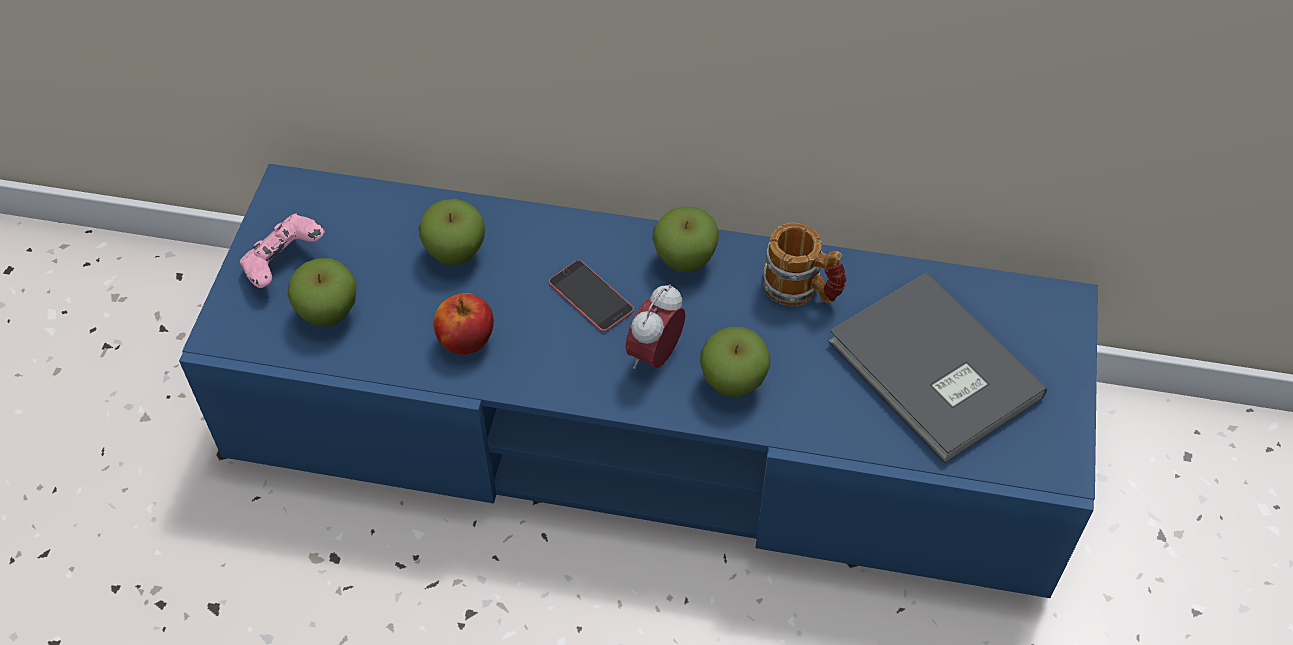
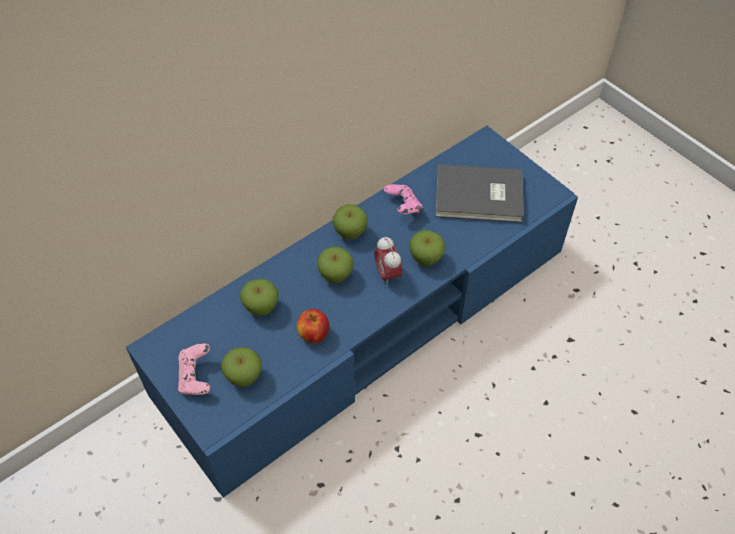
camera: 50 degrees left, 0 degrees up
(591, 296) = (335, 276): phone -> apple
(801, 290) = (403, 207): mug -> pink game controller

